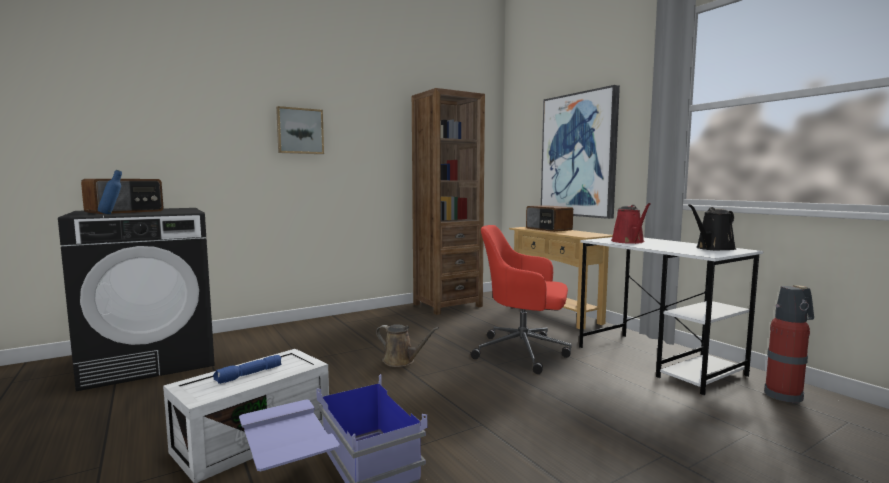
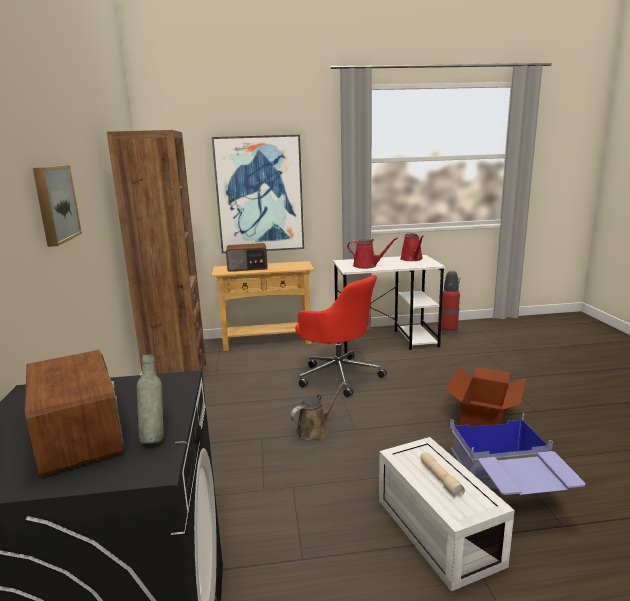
camera: 65 degrees left, 10 degrees up
(112, 214) = (154, 438): blue bottle -> grey bottle
(249, 375) = (441, 479): blue flashlight -> beige flashlight
(512, 448) = (484, 417): none -> cardboard box
(523, 352) = (338, 375): red office chair -> red office chair turned 90 degrees counterclockwise
(713, 248) = (412, 259): black watering can -> red watering can

